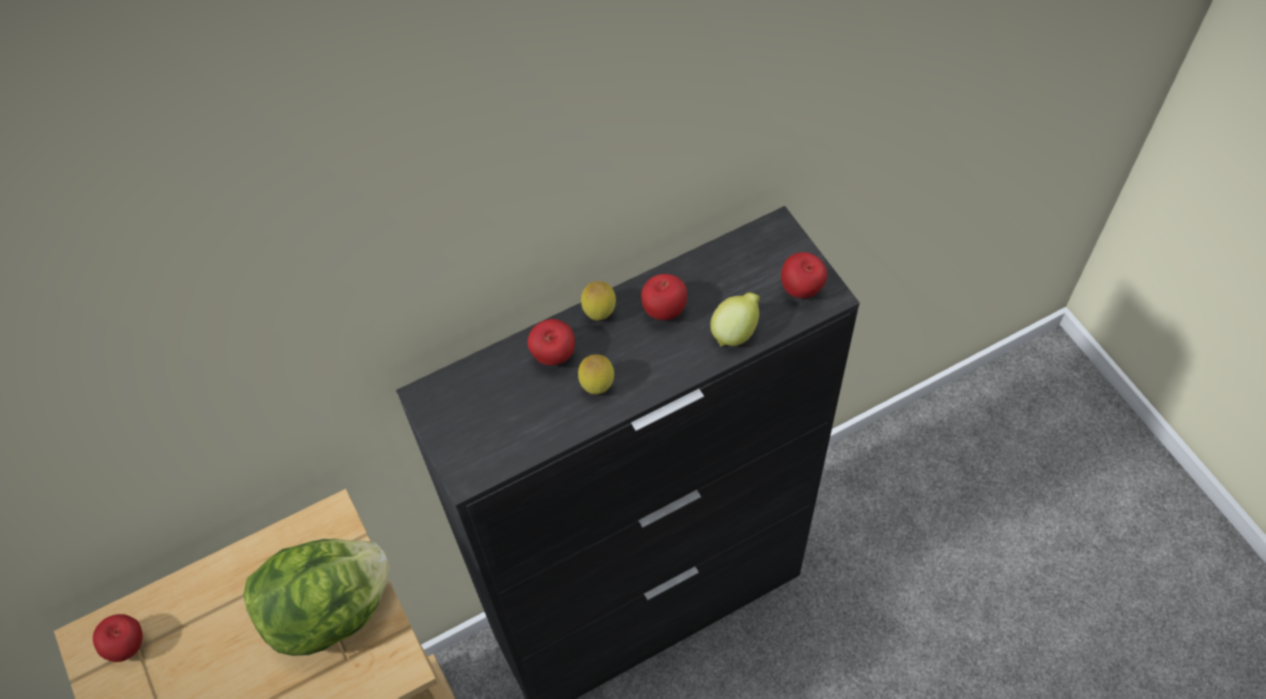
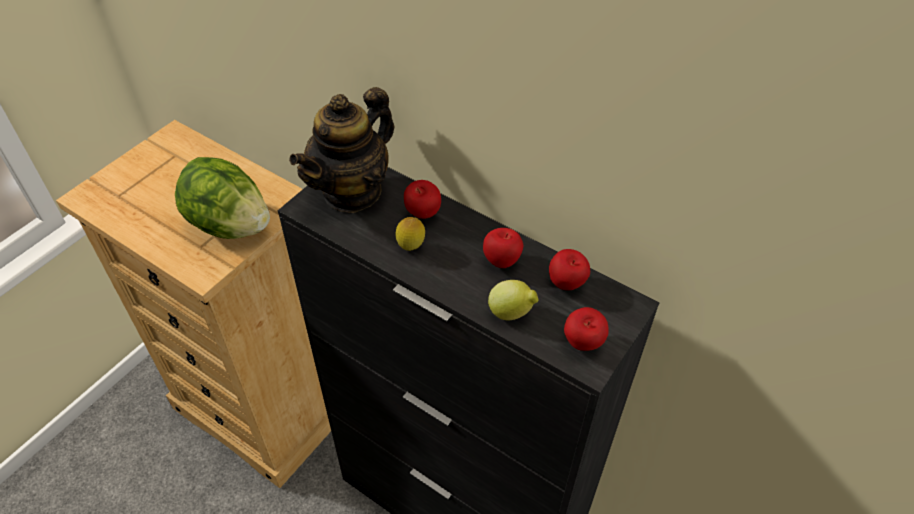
camera: 60 degrees right, 10 degrees down
(128, 646) = (175, 150): apple -> apple (566, 284)
(473, 414) = (352, 191): none -> teapot
(599, 314) = (474, 225): lemon -> none

